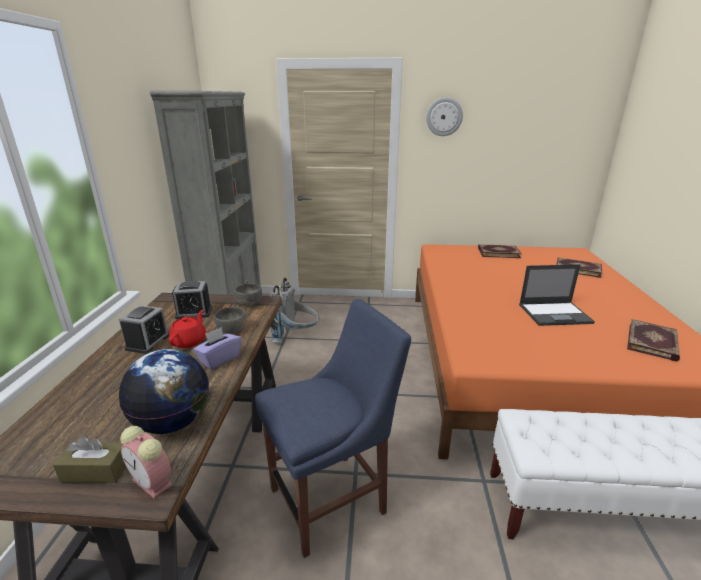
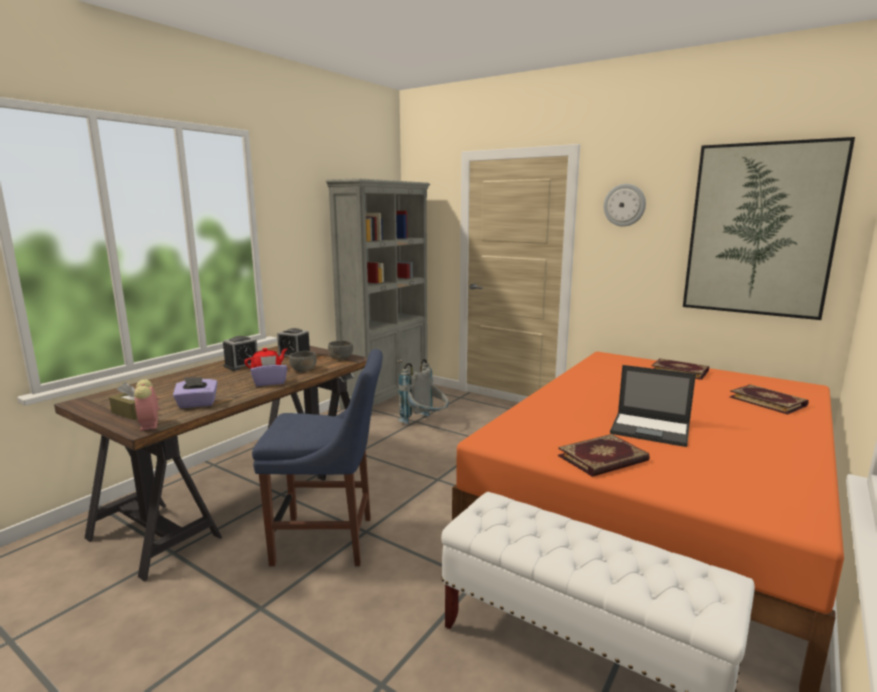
camera: 30 degrees right, 10 degrees down
(173, 422) = (197, 404): globe -> purple tissue box
(547, 137) = (760, 230): none -> picture
(653, 342) = (739, 478): book -> book (603, 459)

